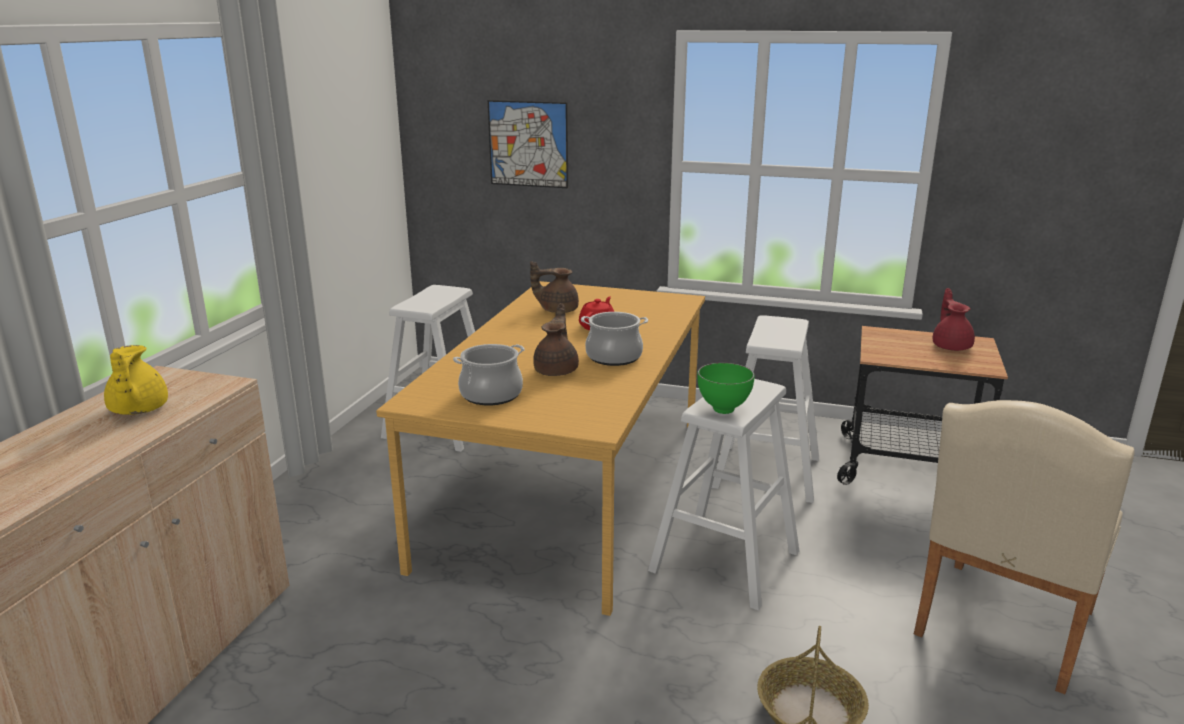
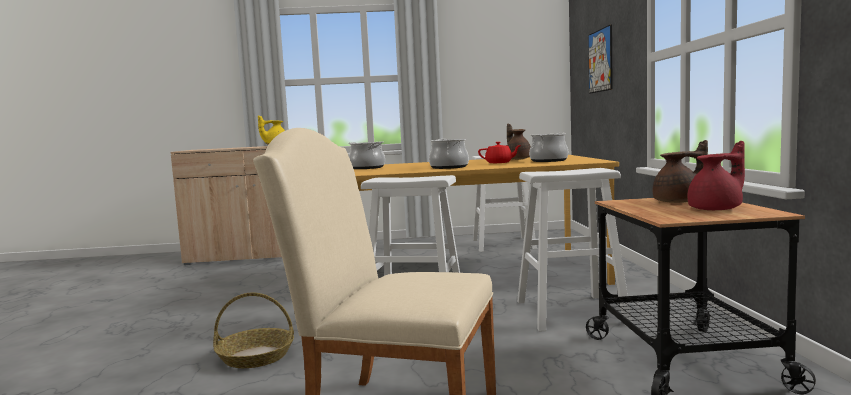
camera: 70 degrees right, 15 degrees down
(557, 370) = (413, 167): brown teapot -> brown teapot (679, 202)
(626, 308) = (549, 160): none -> cooking pot
(722, 410) = (384, 179): green bowl -> none

